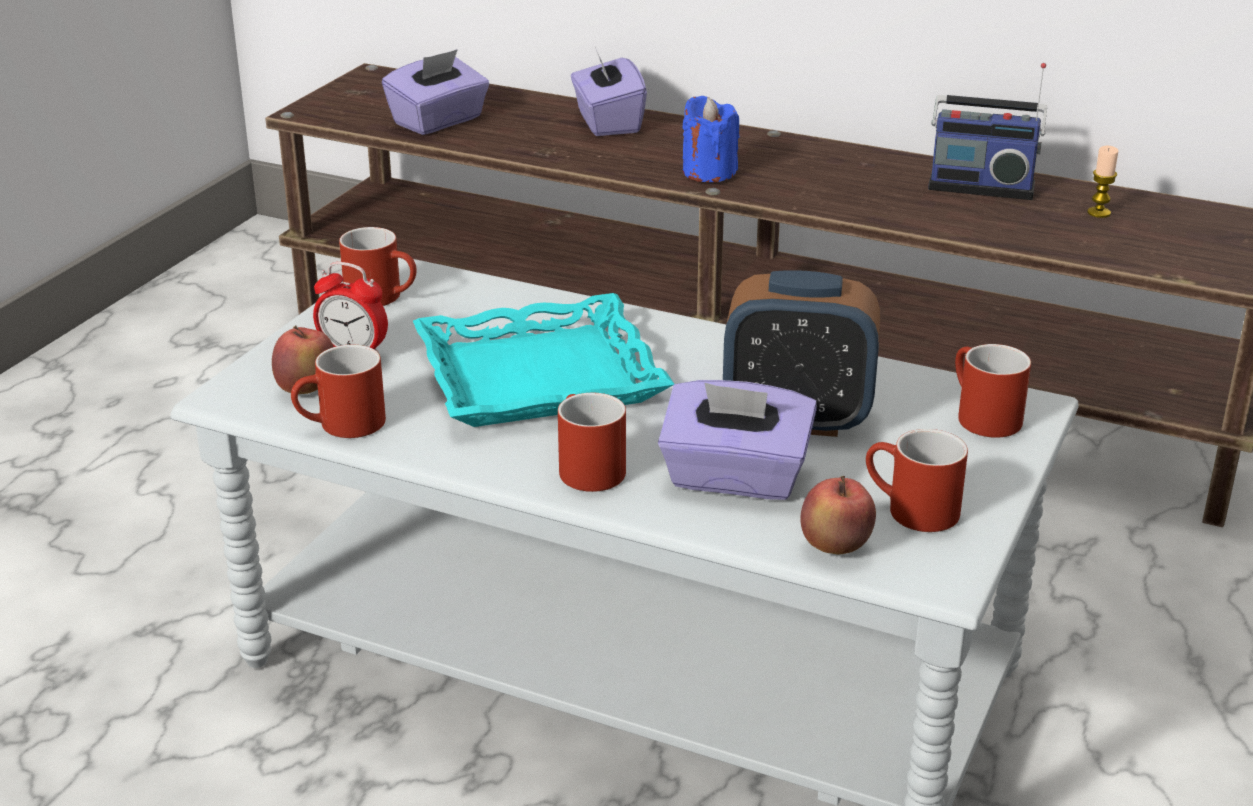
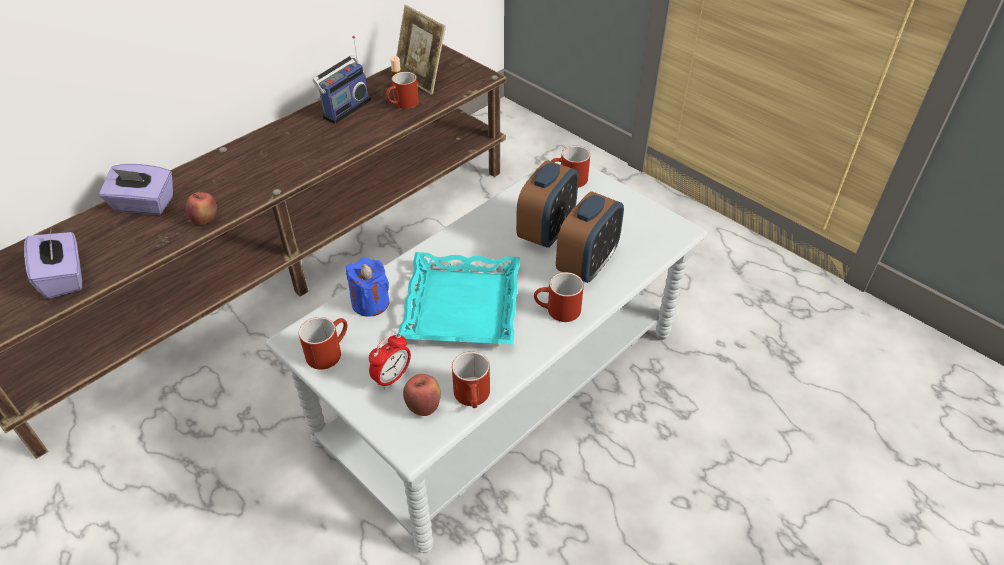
camera: 70 degrees left, 15 degrees up
(709, 172) = (254, 185): blue candle -> blue candle (370, 303)
(735, 478) = (587, 265): purple tissue box -> alarm clock
(835, 548) = (651, 252): apple -> apple (205, 220)
(909, 510) = (631, 223): red mug -> red mug (403, 104)
(1152, 226) = (421, 80): none -> picture frame

